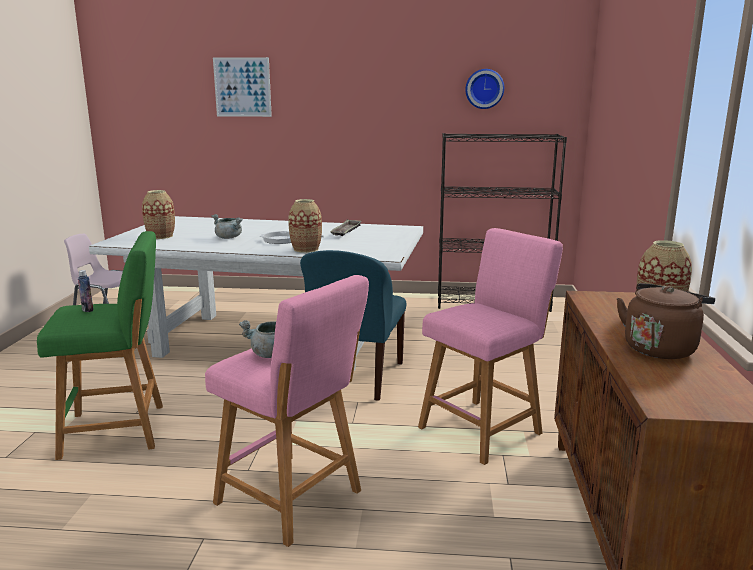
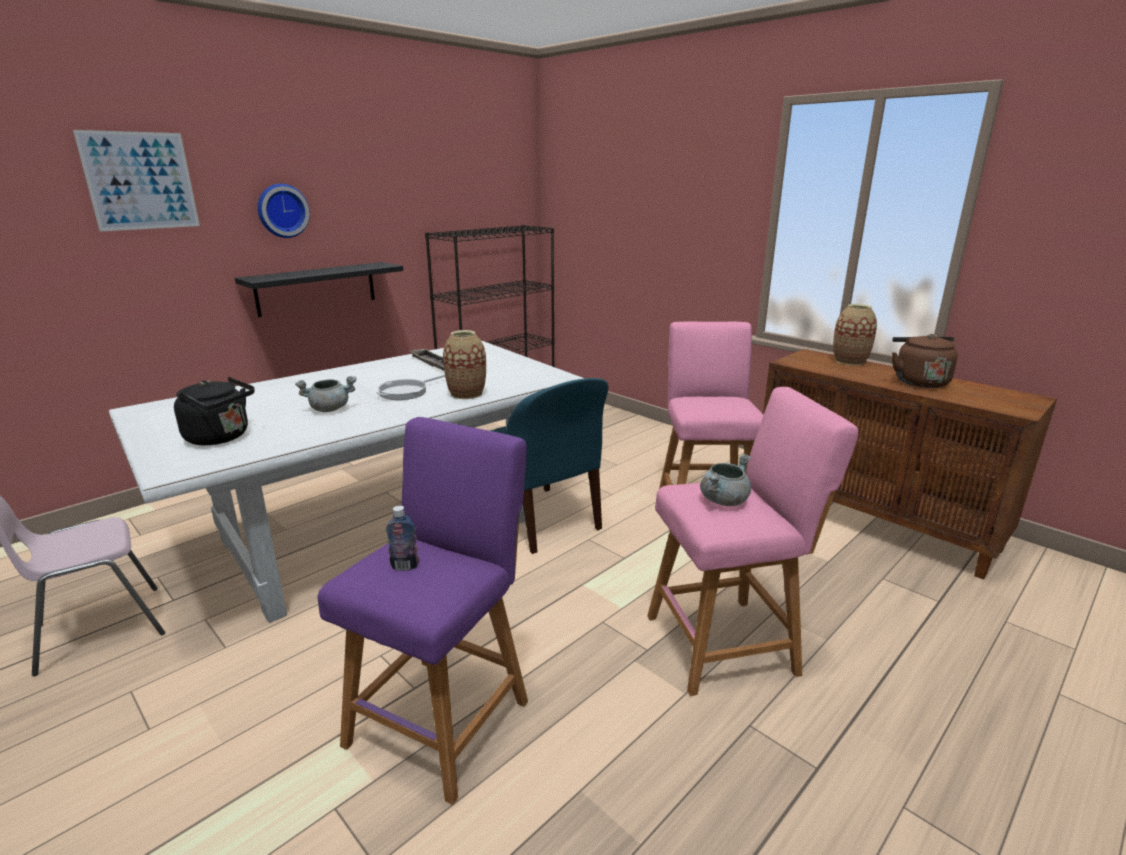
camera: 50 degrees left, 5 degrees up
(120, 430) = (444, 716): green stool -> purple stool
(160, 236) = (221, 437): vase -> black kettle
(345, 168) = (316, 288): none -> black shelf
(484, 89) = (455, 179): wall clock -> wall clock (282, 210)

